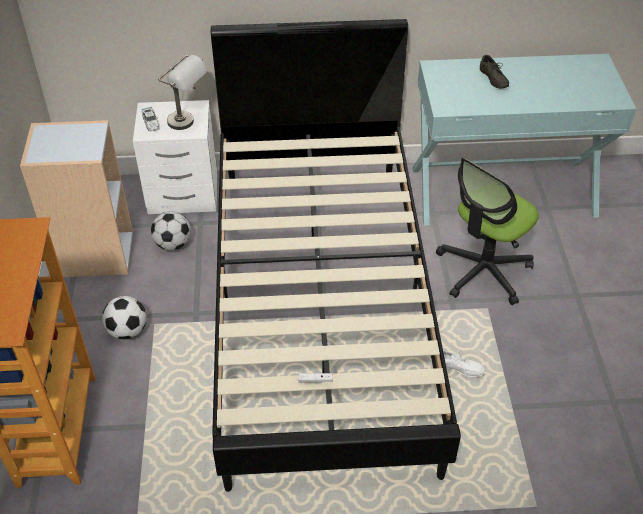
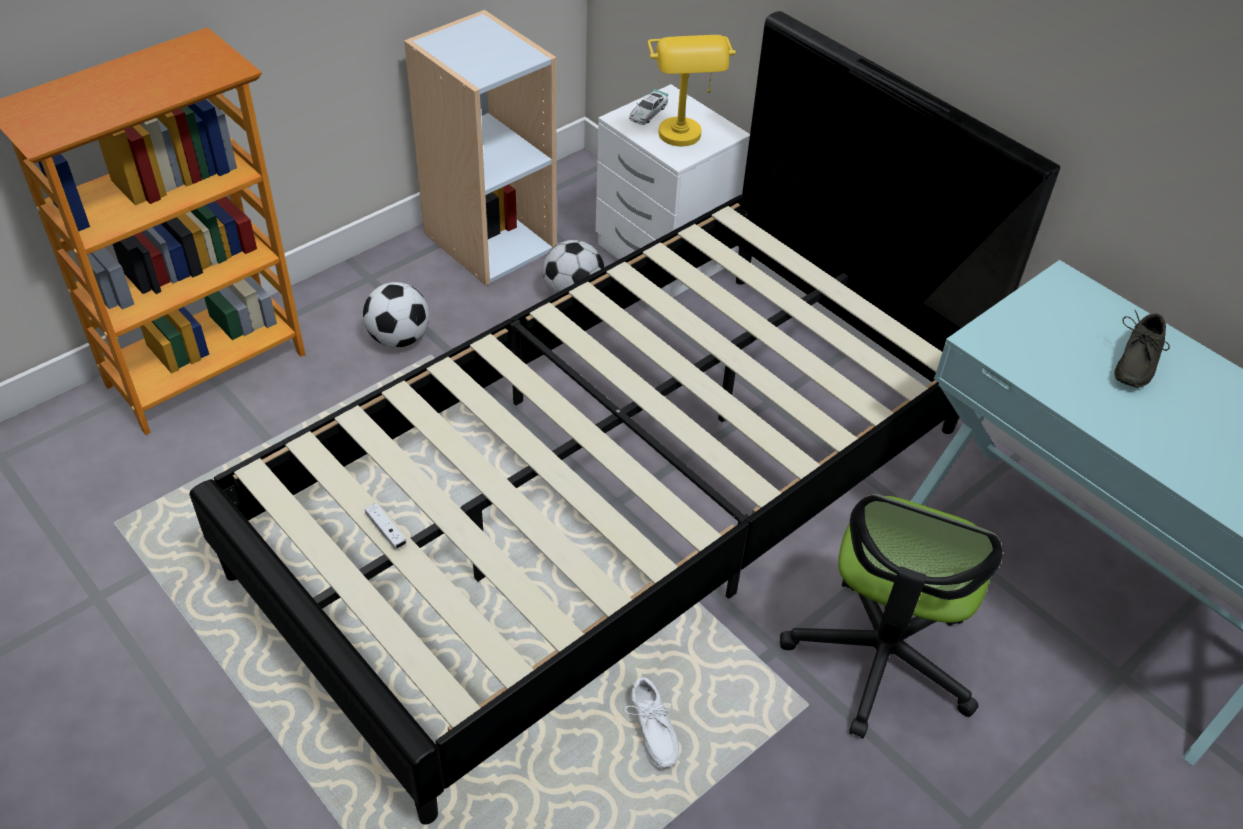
camera: 50 degrees right, 0 degrees up
(188, 124) = (684, 142): grey table lamp -> yellow table lamp
(483, 271) = (881, 657): office chair -> office chair turned 75 degrees counterclockwise

